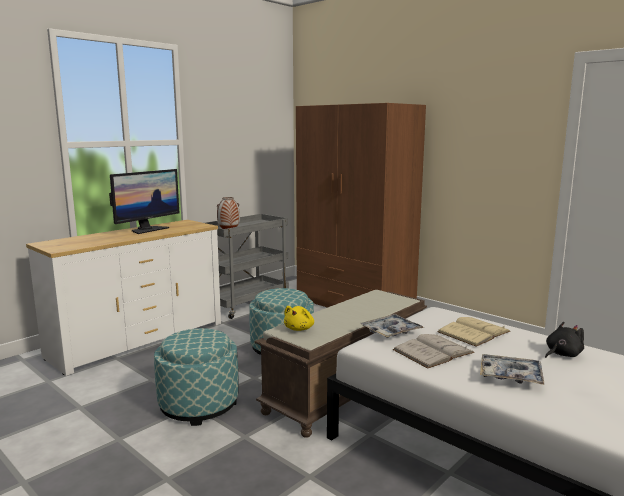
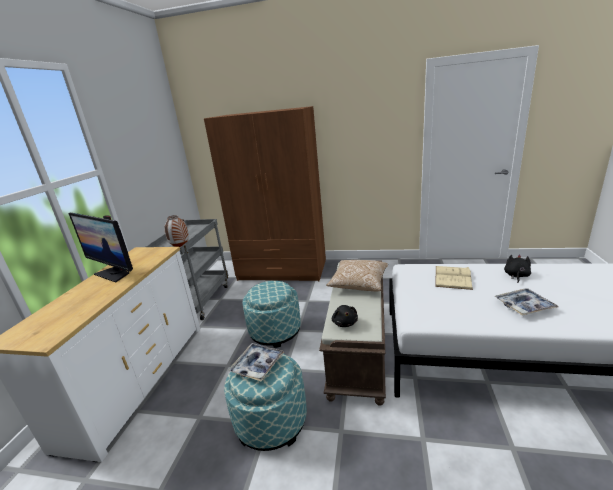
camera: 30 degrees left, 10 degrees up
(147, 230) = (114, 273): monitor -> monitor turned 120 degrees clockwise
(299, 328) = (345, 322): yellow plush toy -> black plush toy
(364, 309) = (359, 283): none -> pillow
(391, 331) = (410, 298): tray -> tray (257, 365)
(433, 351) = (458, 305): white book -> none

